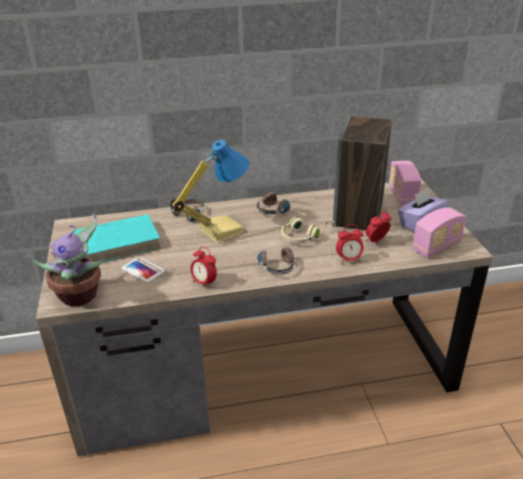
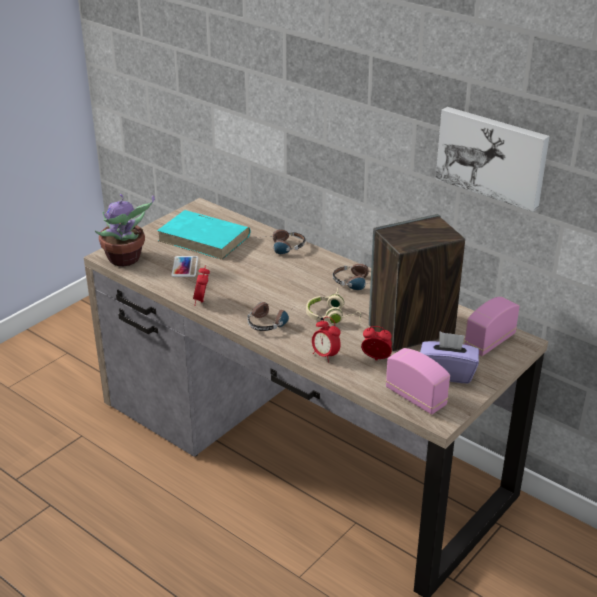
camera: 50 degrees right, 0 degrees up
(220, 230) = (284, 272): table lamp -> none
(366, 55) = (492, 156): none -> picture
(436, 247) = (416, 397): radio -> radio turned 150 degrees counterclockwise

